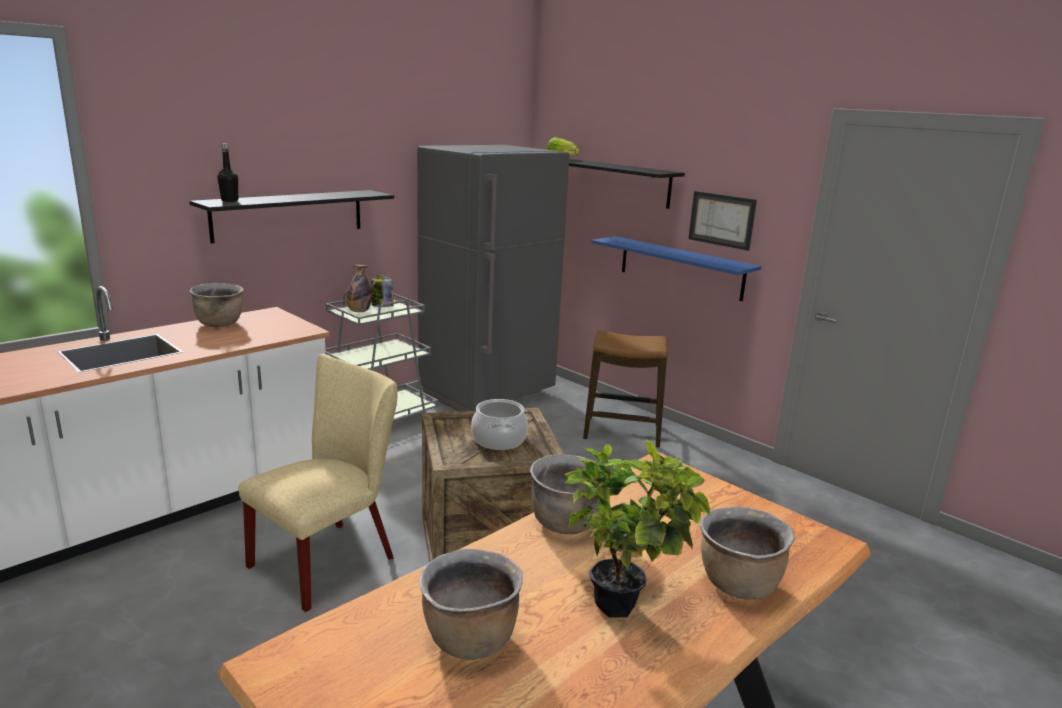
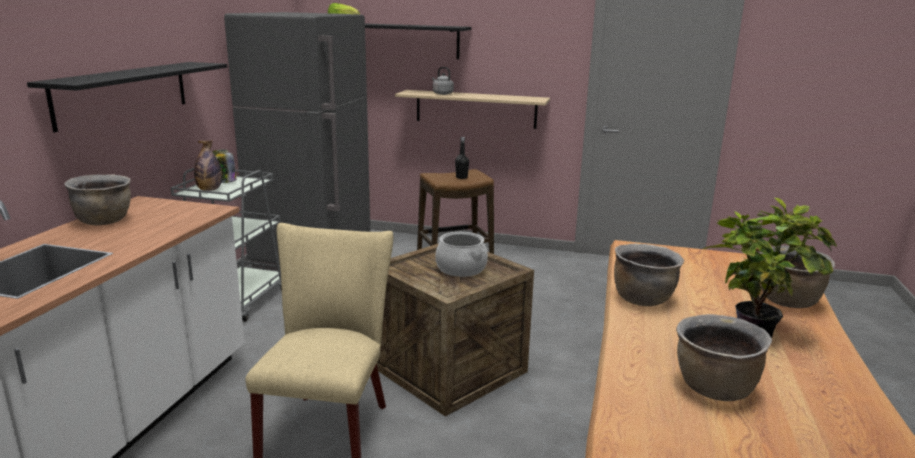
camera: 30 degrees left, 0 degrees up
(229, 200) = (77, 78): black bottle -> black bottle (461, 177)
(641, 245) = (442, 93): none -> grey kettle
(680, 267) = (475, 109): blue shelf -> beige shelf
(721, 220) = (510, 63): picture -> none

